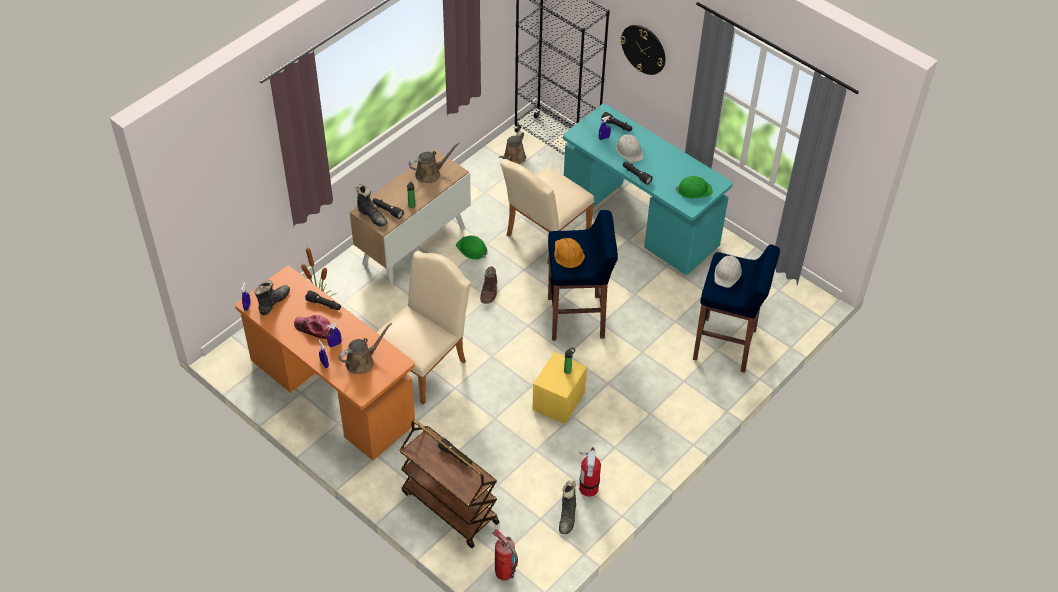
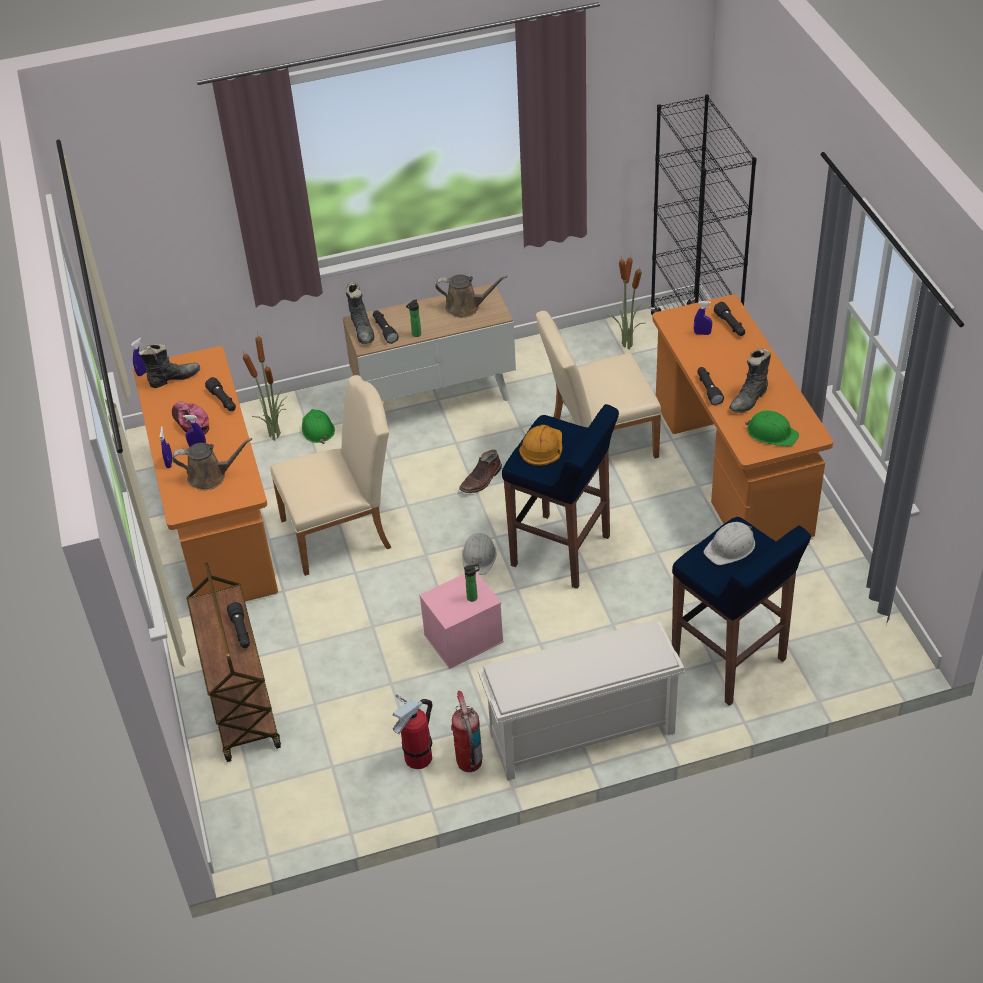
camera: 35 degrees right, 5 degrees down
(472, 249) = (497, 427): green hard hat -> green hard hat (317, 429)
(504, 573) = (241, 809): fire extinguisher -> fire extinguisher (469, 762)
(513, 159) = (626, 345): brown watering can -> potted plant
(559, 401) = (463, 639): yellow storage box -> pink storage box
(568, 517) = (366, 780): black boot -> black boot (749, 399)
(629, 151) = (723, 358): white hard hat -> white hard hat (479, 557)
(640, 220) = (731, 468): turquoise desk -> orange desk
(643, 49) = (785, 224): wall clock -> none
(673, 429) = (580, 735): none -> white shoe rack

